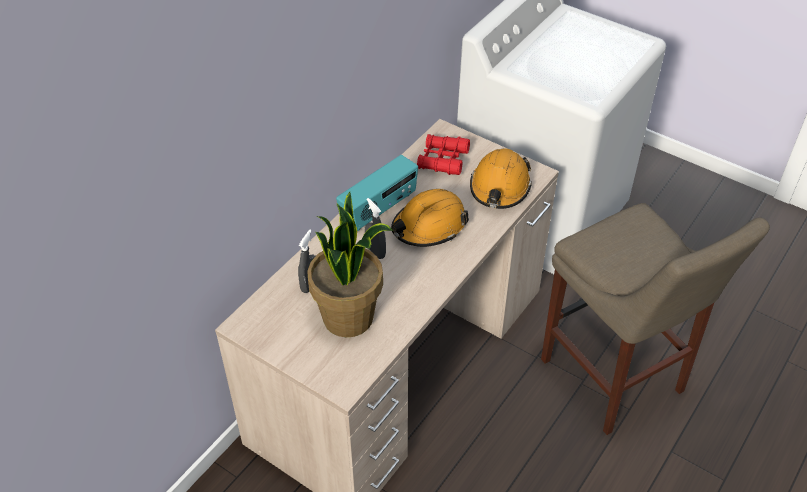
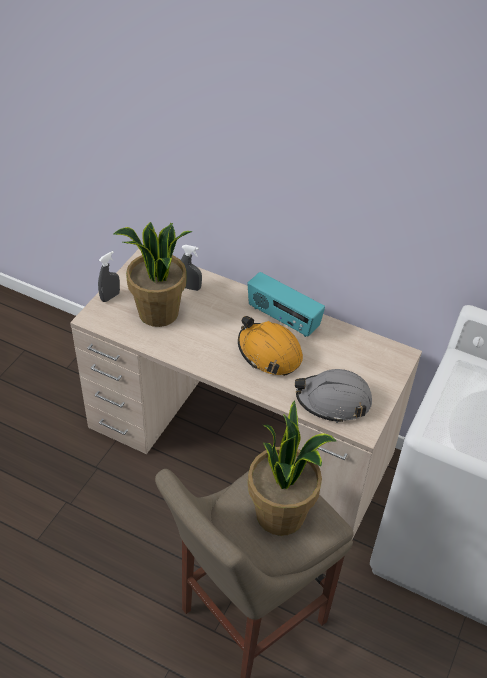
camera: 80 degrees right, 0 degrees up
(375, 251) = (232, 321): grey spray bottle -> grey spray bottle (110, 297)
(443, 160) = (360, 356): red binoculars -> none
(500, 188) = (333, 401): orange hard hat -> grey hard hat
(635, 243) = (281, 514): none -> potted plant

